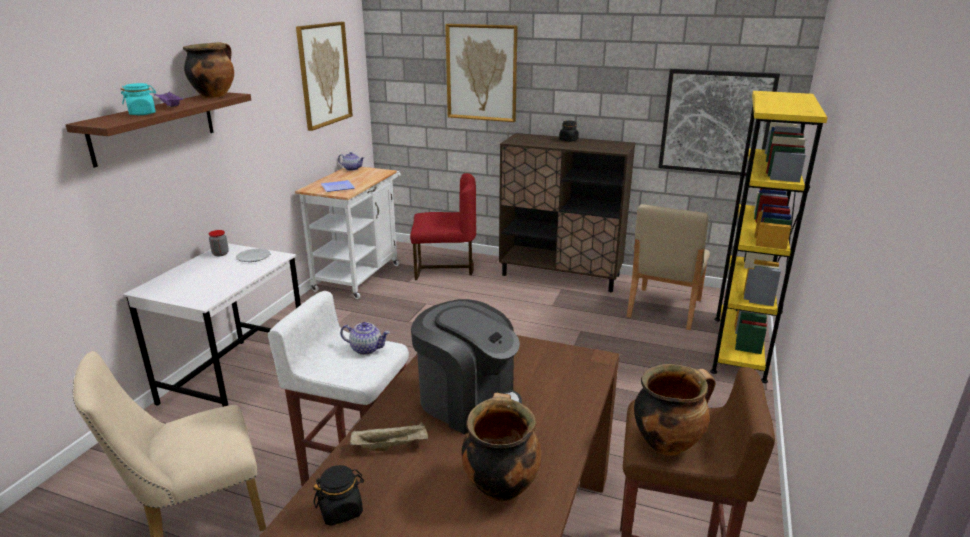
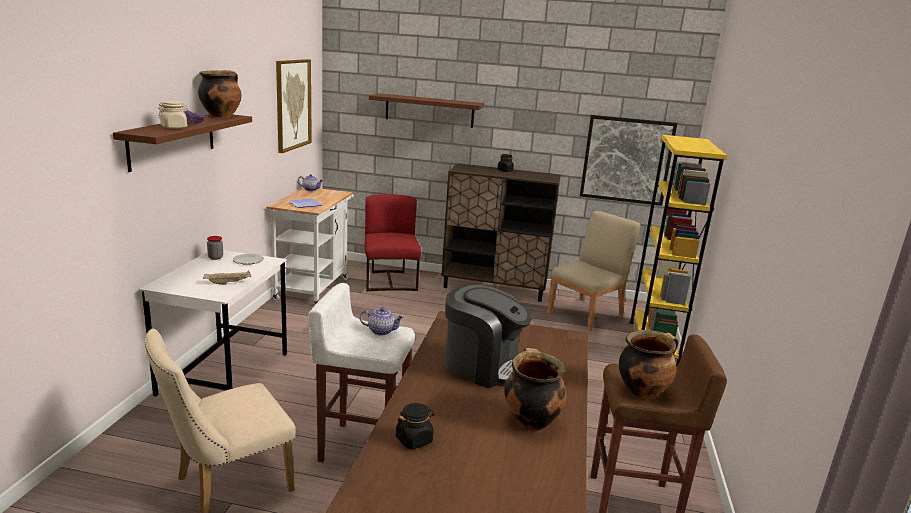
camera: 10 degrees left, 5 degrees down
(142, 113) = (174, 127): turquoise jar -> beige jar
(391, 445) = (434, 397): beige tray -> beige tray (229, 283)
(444, 268) = (390, 281): red chair -> red chair turned 90 degrees counterclockwise
(481, 73) = (429, 110): picture -> brown shelf
(663, 308) = (586, 314): beige chair -> beige chair turned 150 degrees counterclockwise

